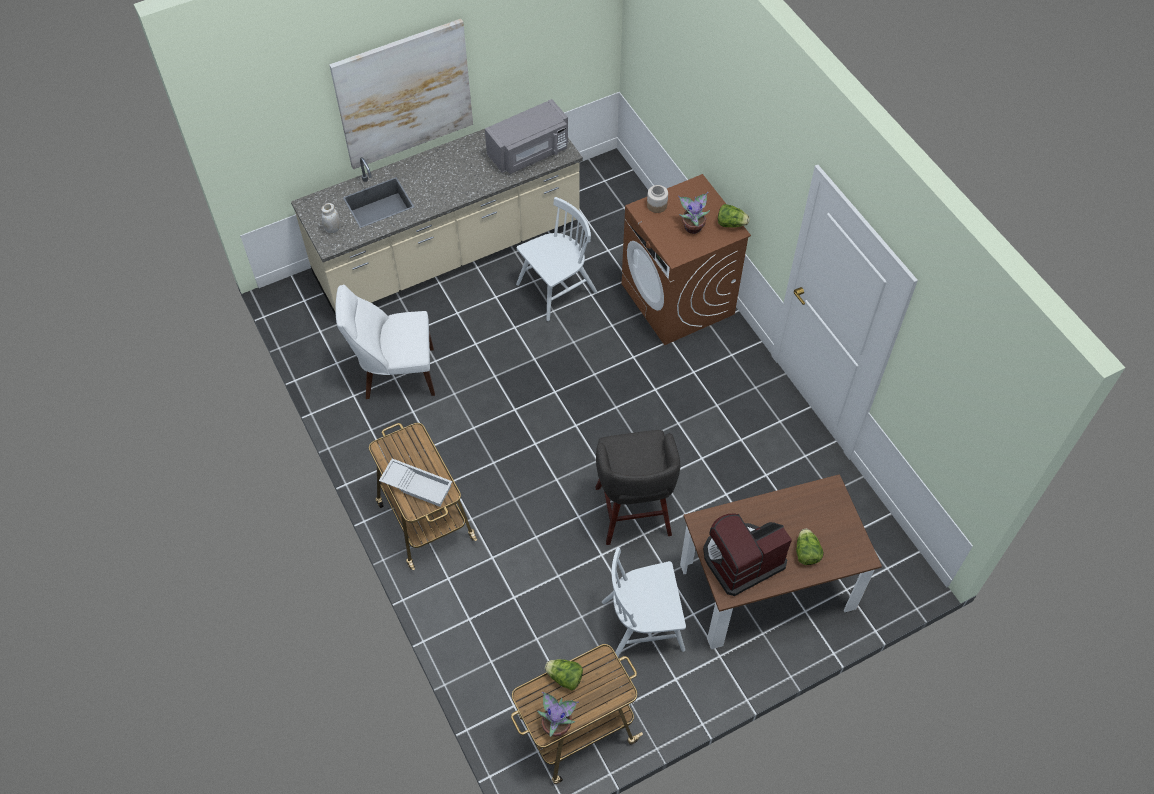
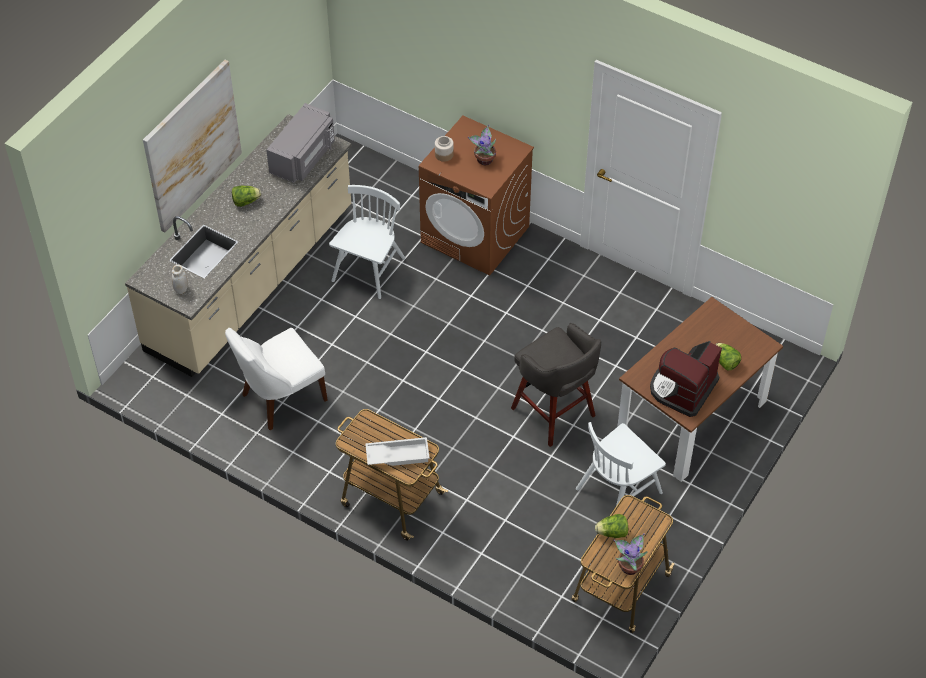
camera: 30 degrees left, 5 degrees down
(731, 224) = (512, 144): lettuce -> lettuce (246, 201)

